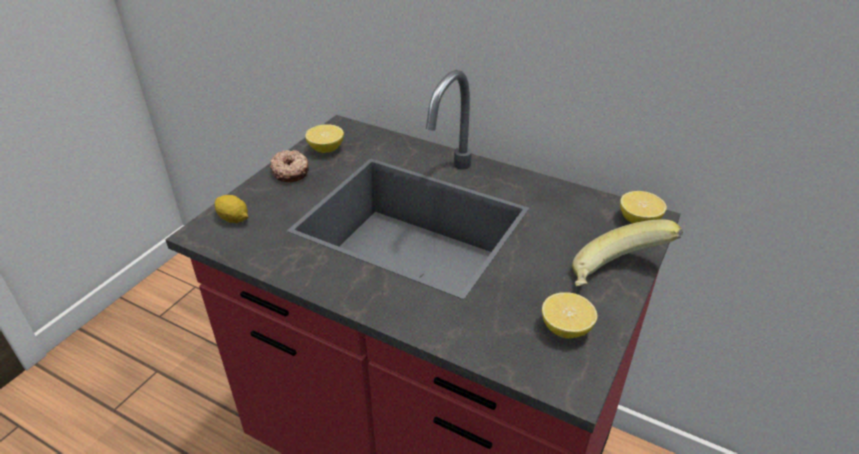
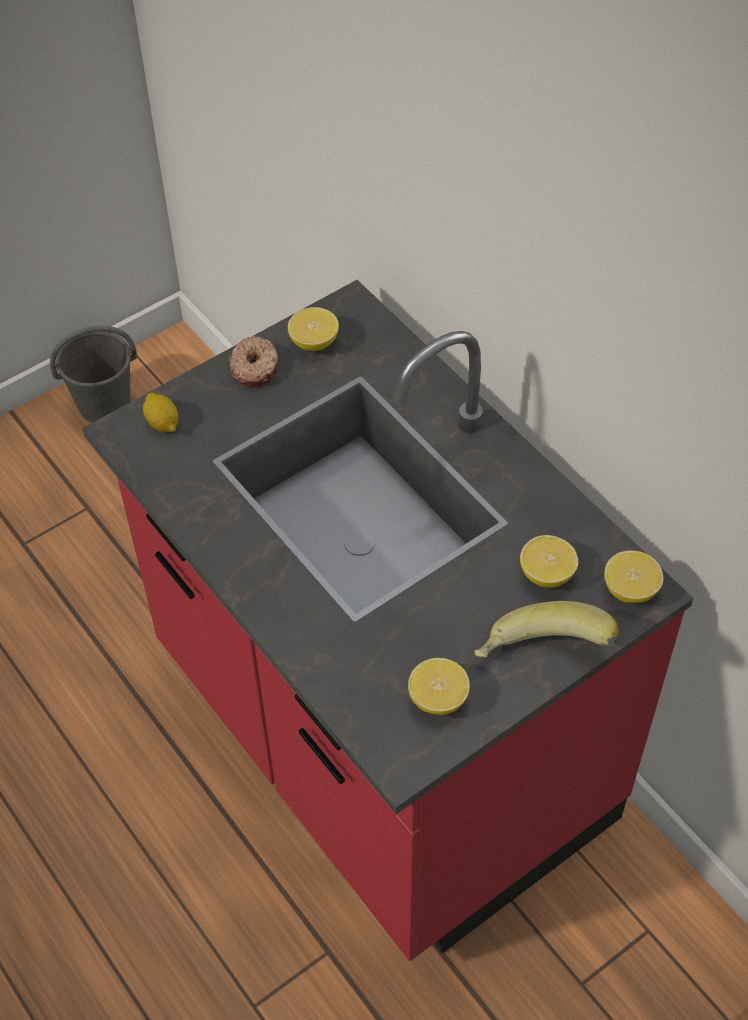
camera: 25 degrees right, 15 degrees up
(150, 305) = (105, 404): none -> grey bucket
(578, 228) = (546, 574): none -> lemon

